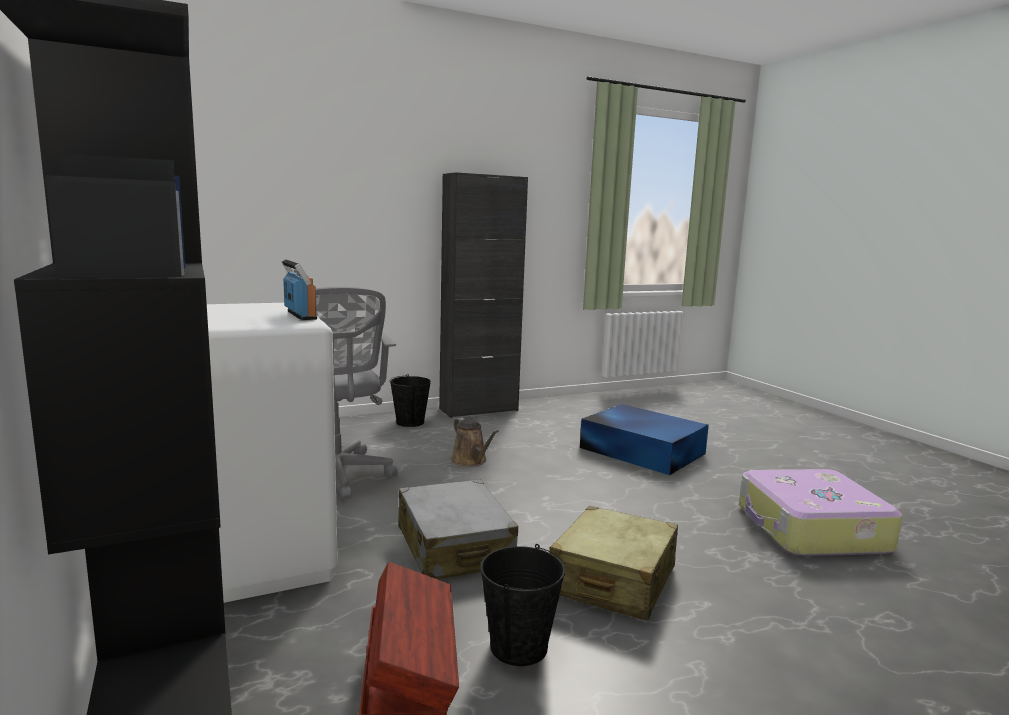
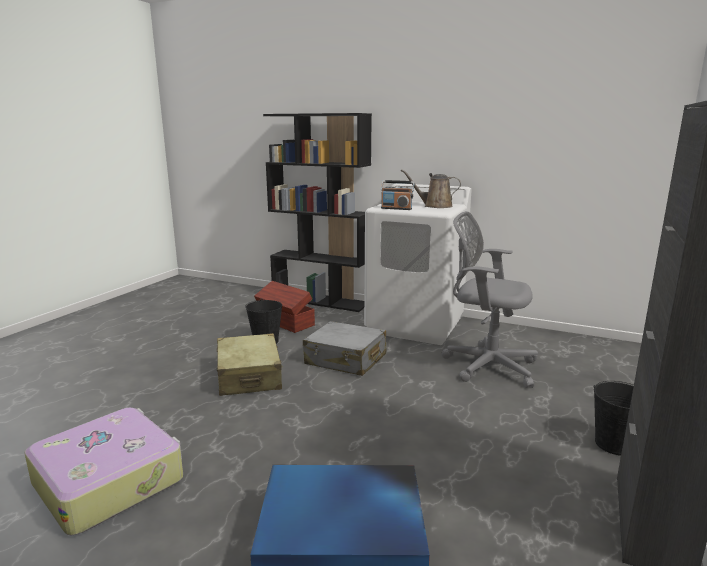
camera: 140 degrees right, 5 degrees up
(471, 461) = (456, 420): brown watering can -> brown watering can (435, 206)

